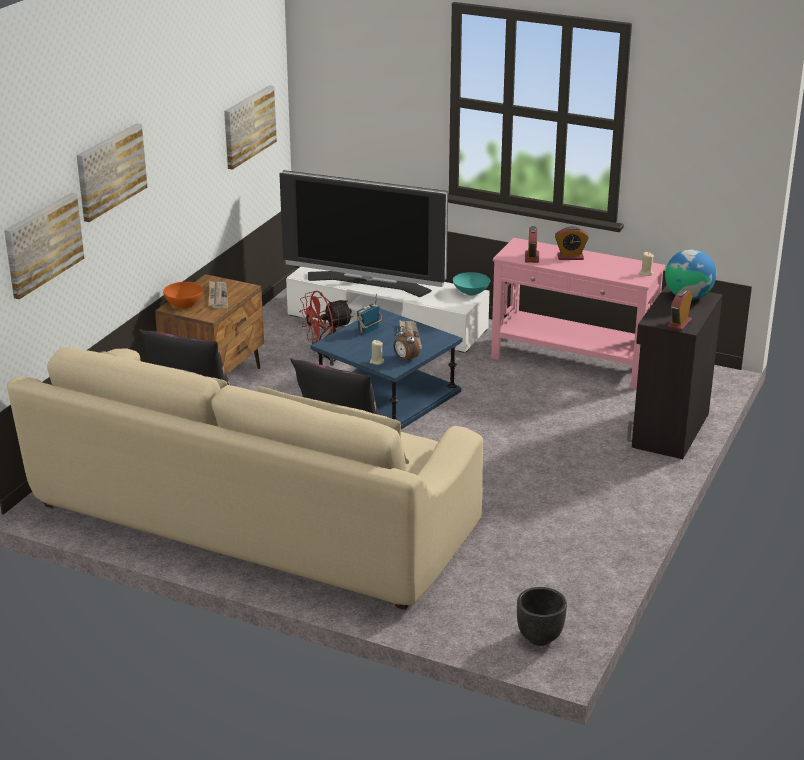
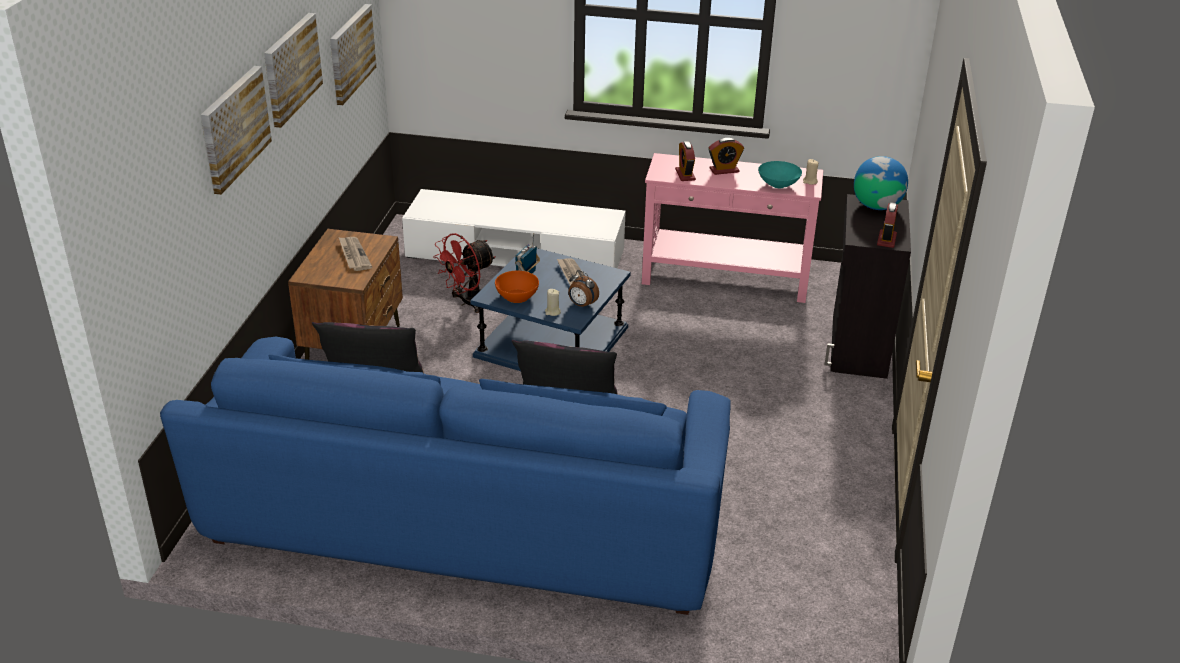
camera: 15 degrees left, 5 degrees up
(42, 244) = (176, 231): picture -> picture (291, 68)
(183, 303) = (318, 269): orange bowl -> orange bowl (516, 296)
(250, 519) = (465, 522): beige sofa -> blue sofa
(368, 284) = (494, 216): television -> none
(471, 292) = (607, 215): turquoise bowl -> turquoise bowl (778, 185)
(539, 637) = (847, 626): black planter -> none

